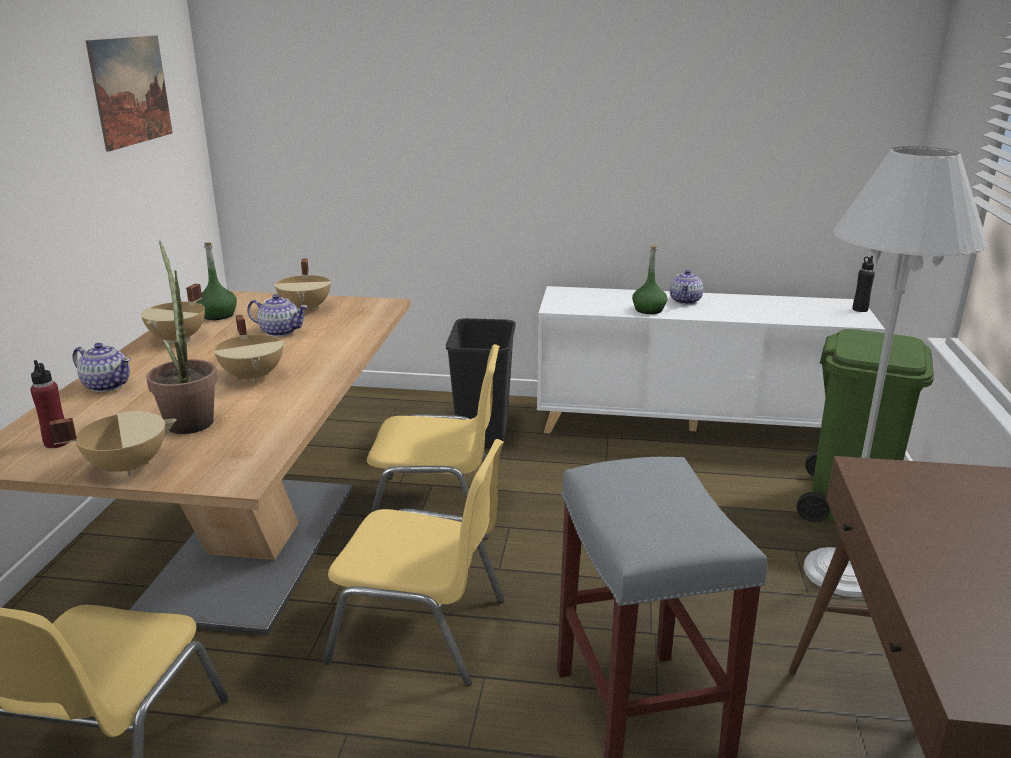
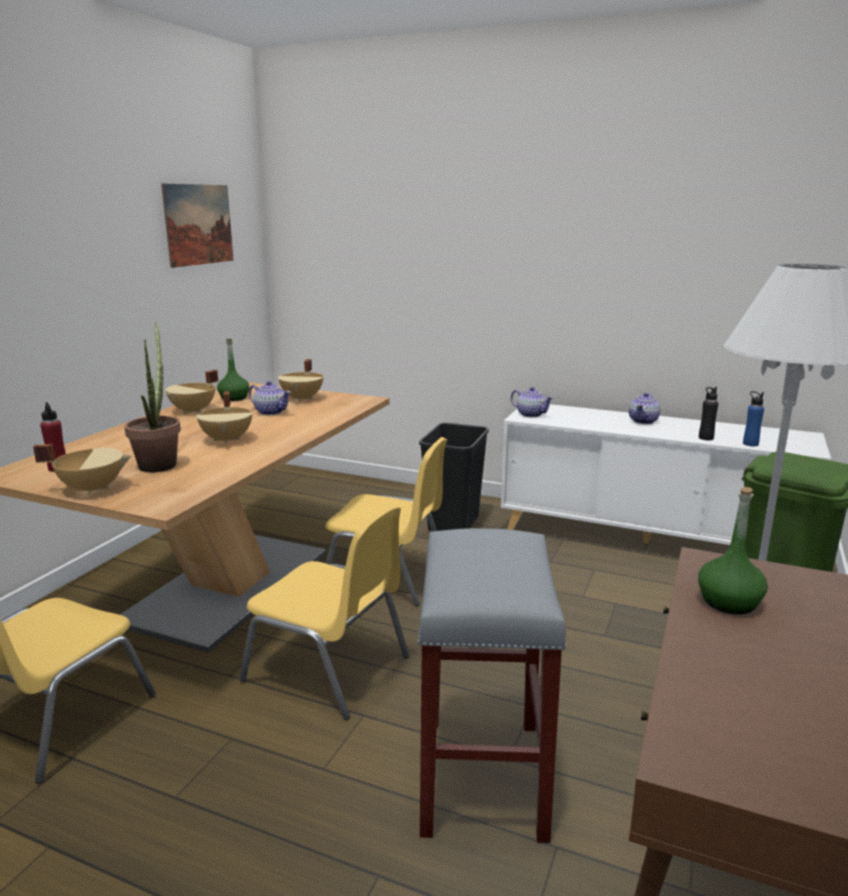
camera: 15 degrees right, 5 degrees down
(107, 385) = (120, 436): teapot -> teapot (530, 414)
(648, 310) = (604, 425): green bottle -> green bottle (729, 602)
(803, 319) = (750, 444): none -> blue bottle
(860, 309) = (814, 440): black bottle -> black bottle (705, 438)

